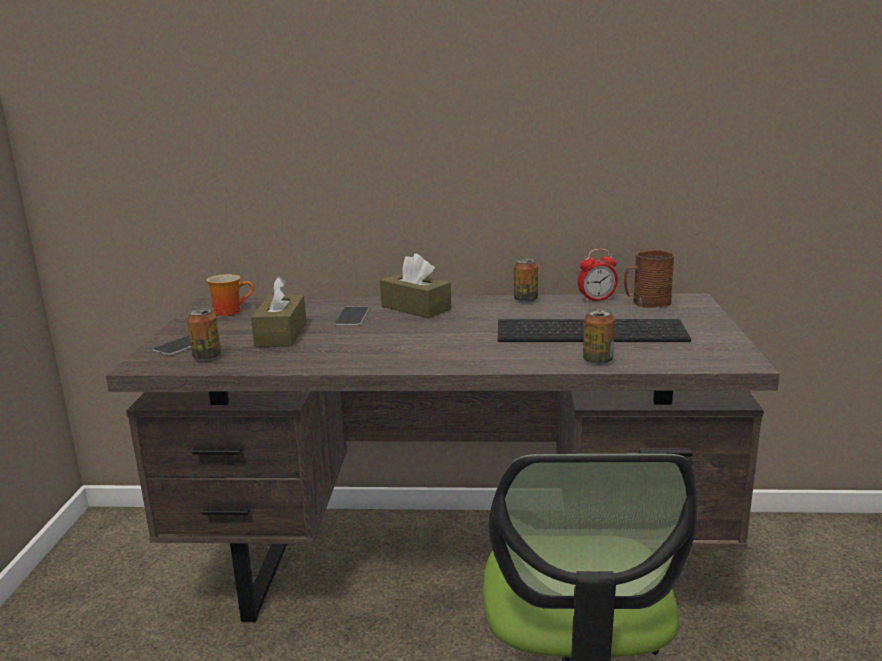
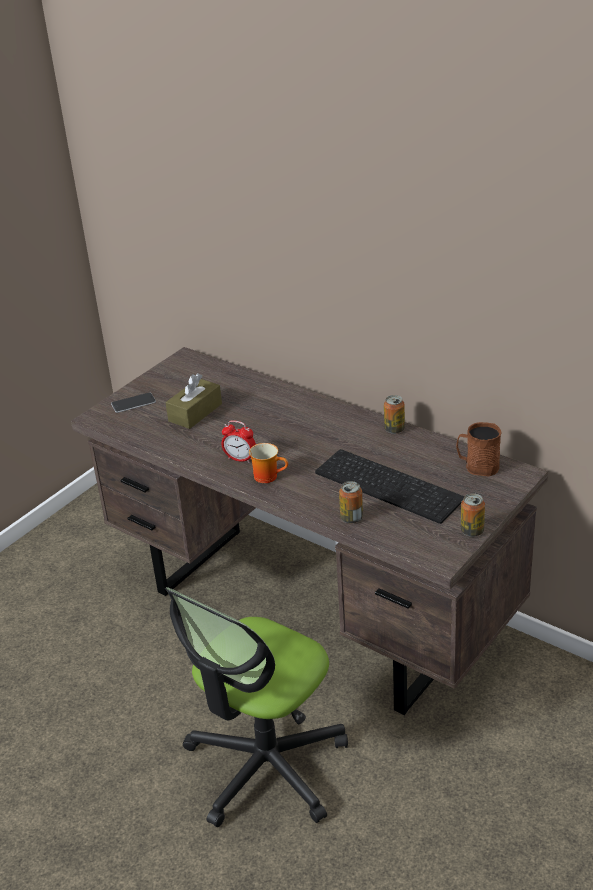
camera: 35 degrees right, 15 degrees up
(207, 357) = (134, 422): can -> can (472, 531)
(231, 311) = (190, 372): mug -> mug (269, 476)
(352, 316) = (256, 407): phone -> none
(416, 308) = (307, 412): brown tissue box -> none
(596, 299) = (446, 448): alarm clock -> alarm clock (240, 459)

